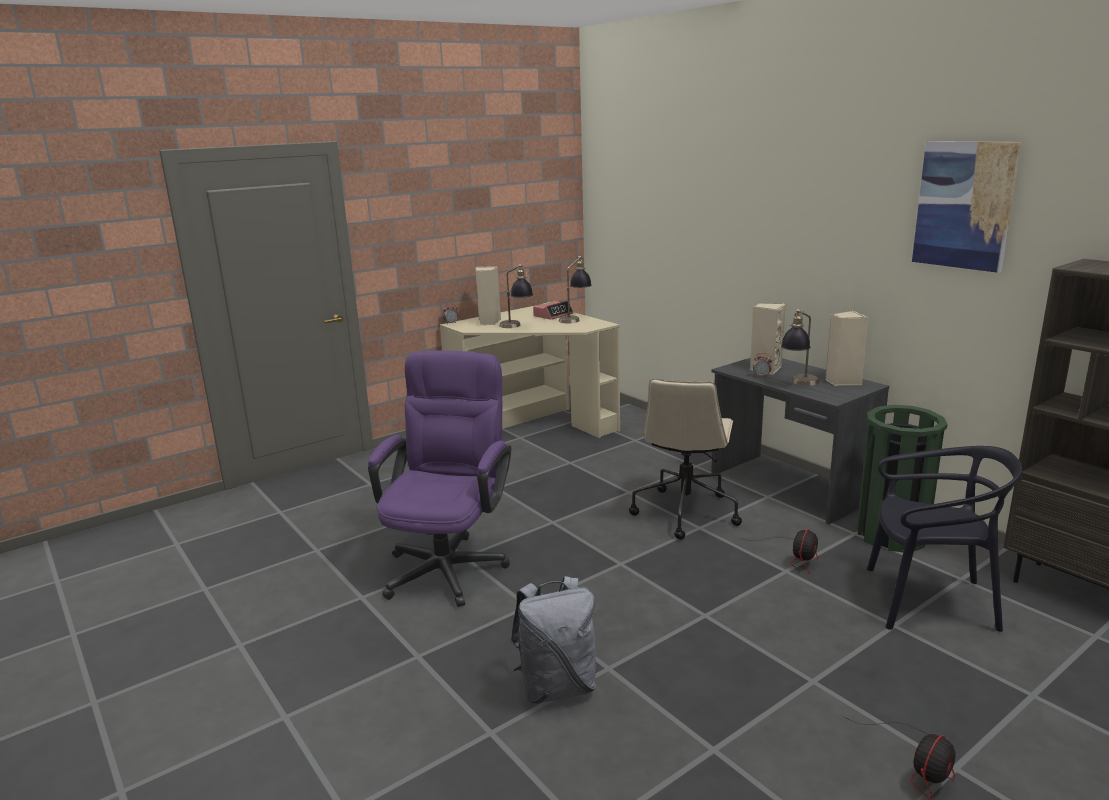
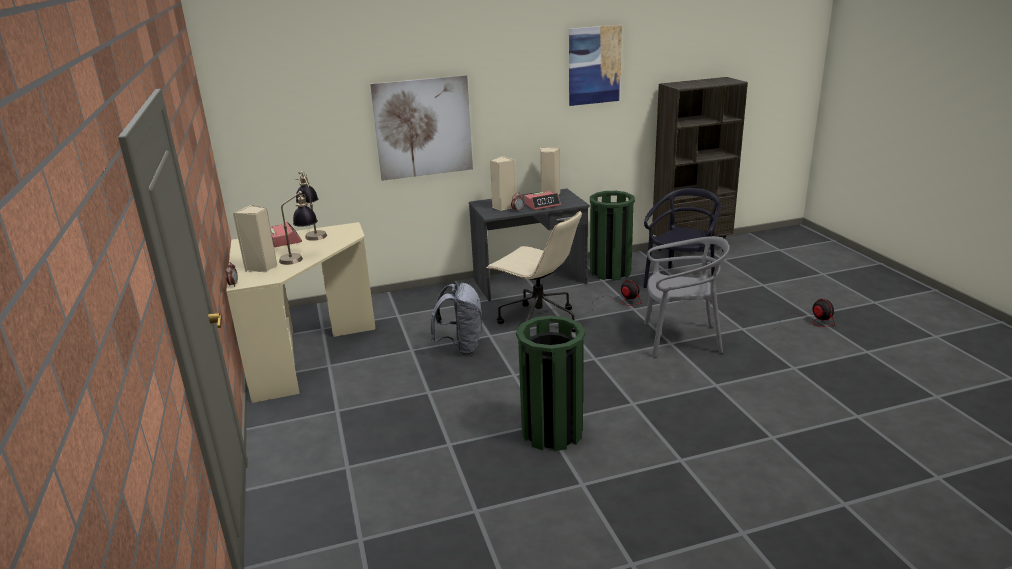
camera: 70 degrees left, 5 degrees up
(449, 564) = (552, 432): purple office chair -> green trash can
(557, 687) = (731, 406): grey backpack -> grey backpack (461, 347)
(723, 622) = (680, 339): none -> grey chair
(733, 247) = (423, 127): none -> picture
(799, 384) = (542, 205): table lamp -> alarm clock

